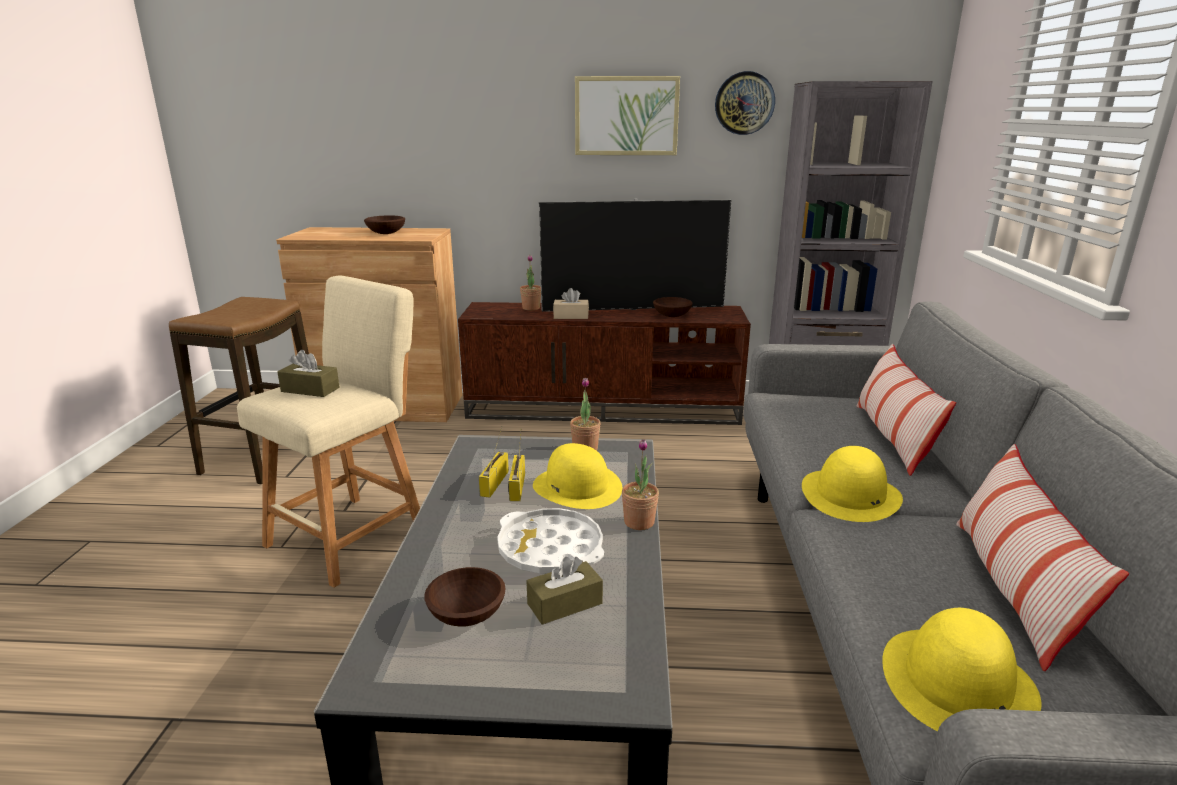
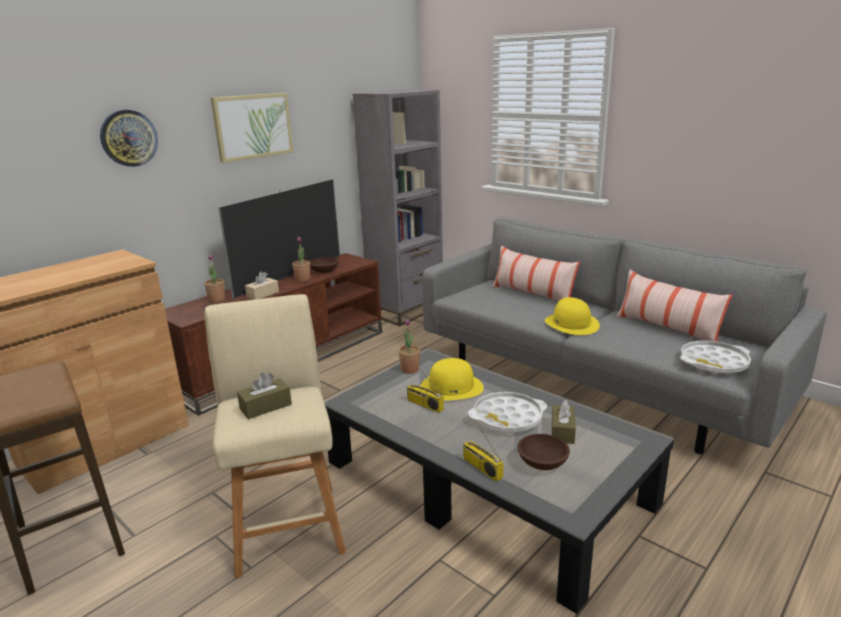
camera: 50 degrees left, 0 degrees up
(385, 233) = (80, 269): brown bowl -> none
(494, 482) = (409, 410): radio -> radio (481, 468)
(639, 522) = (511, 384): potted plant -> potted plant (302, 279)
(744, 103) = (325, 109): wall clock -> wall clock (129, 138)
(957, 683) = (713, 362): yellow hat -> white tray

